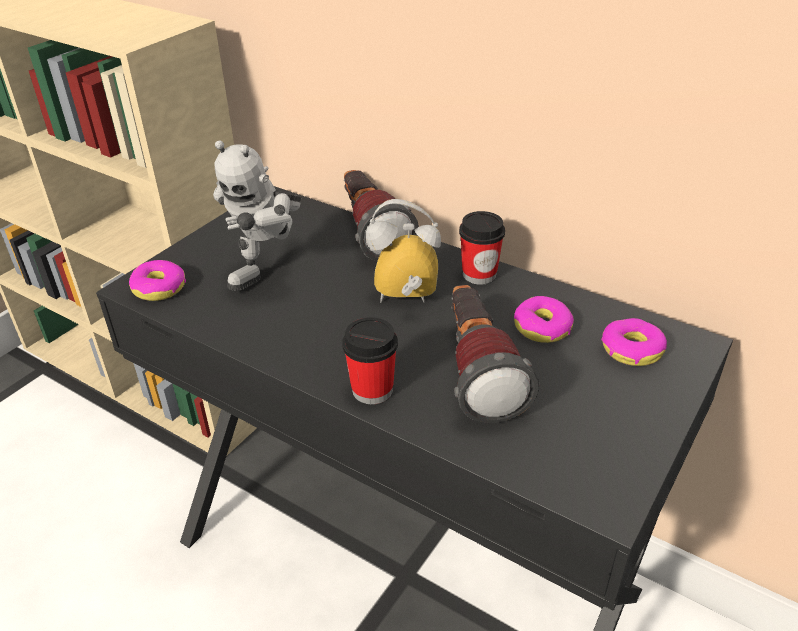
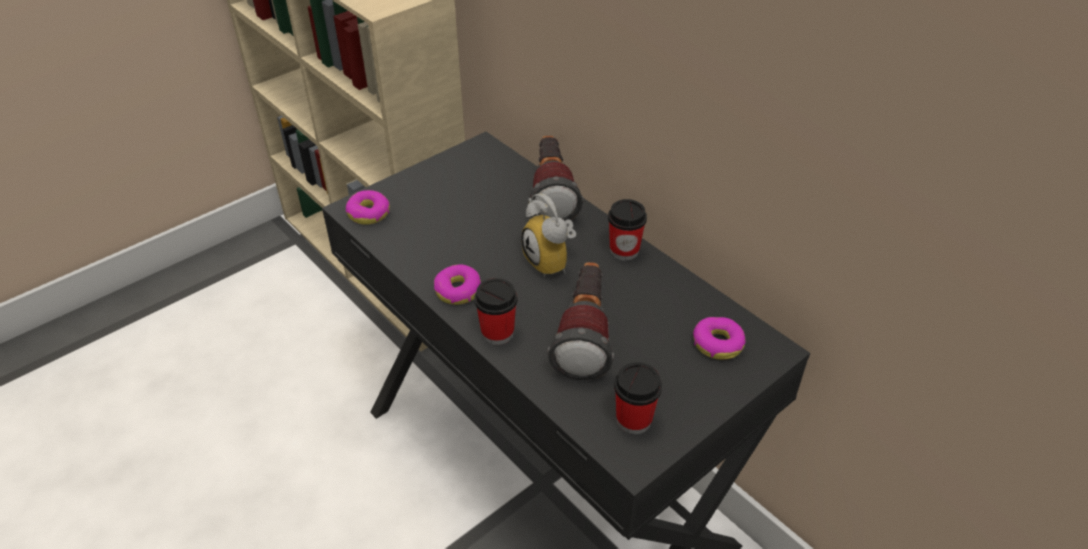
camera: 15 degrees right, 5 degrees up
(270, 271) = (457, 215): toy robot -> none
(404, 300) = (553, 262): alarm clock -> alarm clock turned 135 degrees counterclockwise
(542, 327) = (654, 309): donut -> donut (458, 291)
(583, 455) = (634, 419): none -> cup

